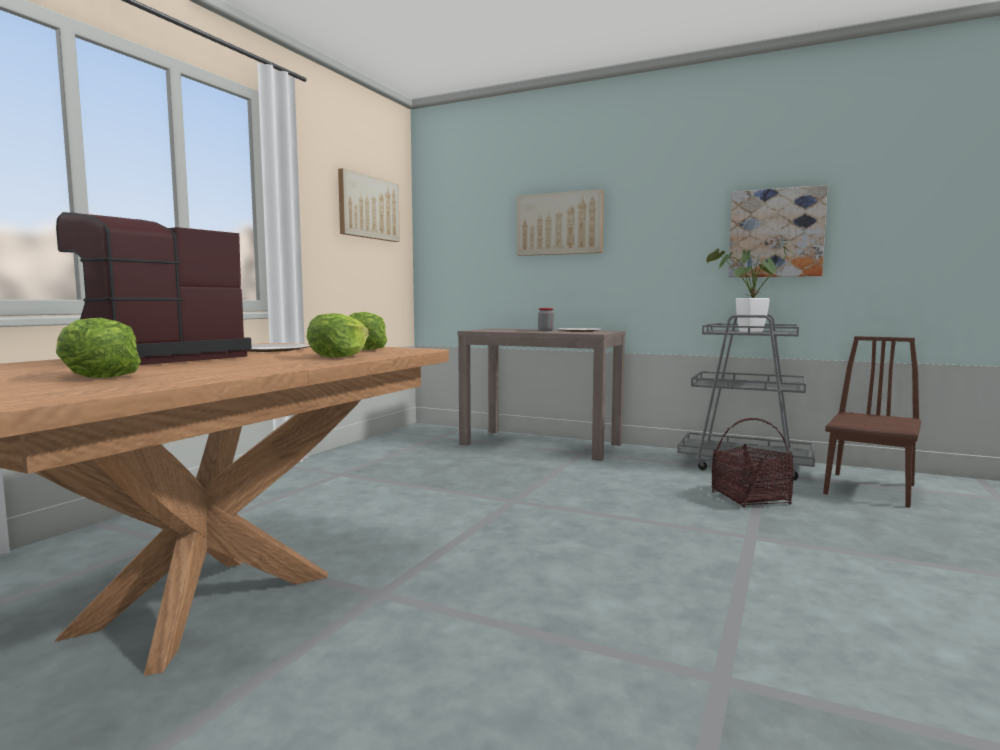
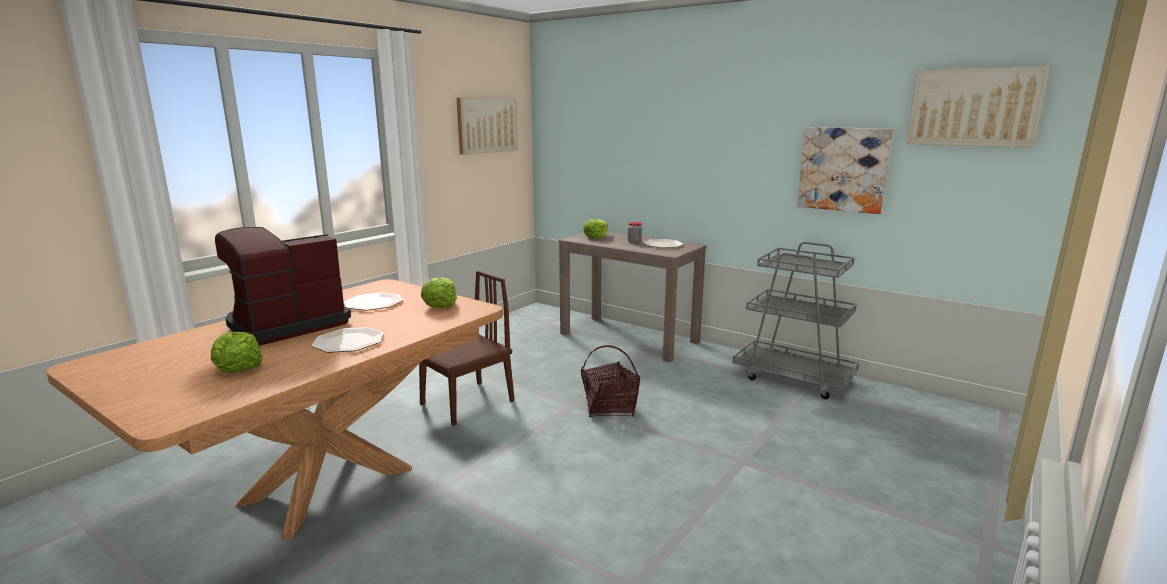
camera: 10 degrees right, 10 degrees up
(262, 363) = (349, 341): none -> plate
(339, 356) = (410, 324): lettuce -> lettuce (596, 237)
(559, 224) = (654, 142): picture -> picture (974, 107)
(745, 332) = (801, 262): potted plant -> none
(750, 499) = (771, 418): basket -> basket (609, 408)
(869, 489) = (886, 416): brown chair -> brown chair (467, 403)

